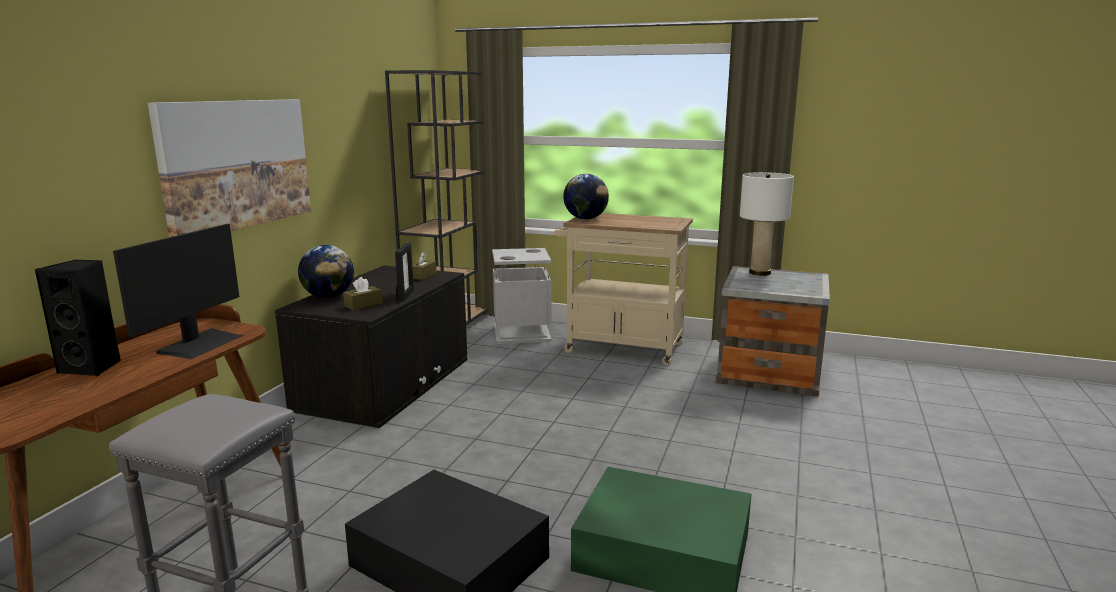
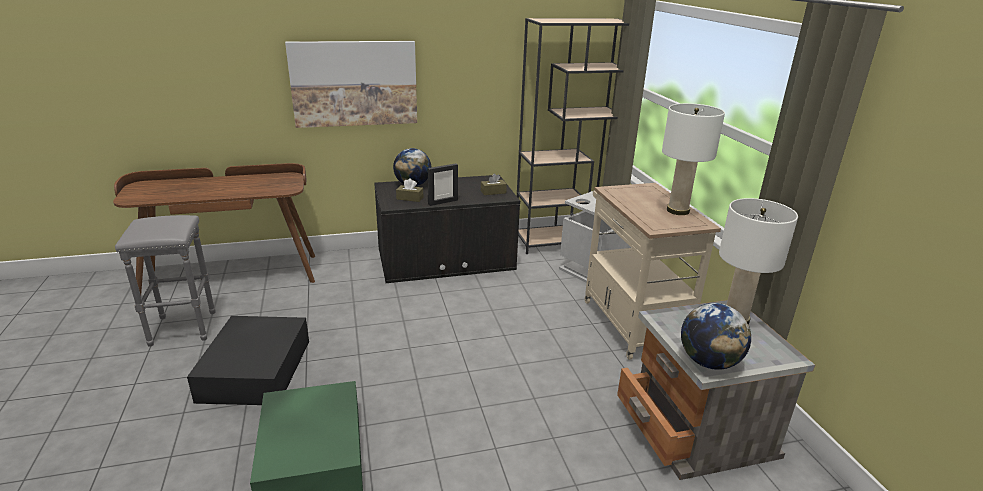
camera: 55 degrees right, 10 degrees up
(93, 367) = (215, 182): black speaker -> none
(201, 343) = (262, 188): monitor -> none
(585, 219) = (626, 189): globe -> globe (709, 362)
(648, 218) = (678, 210): none -> white table lamp

